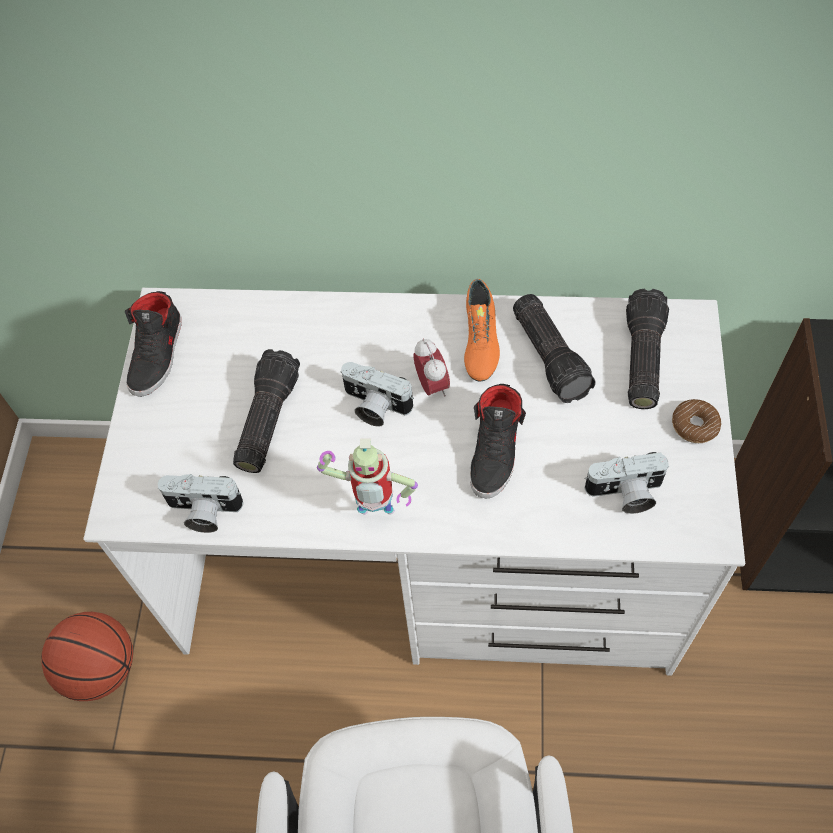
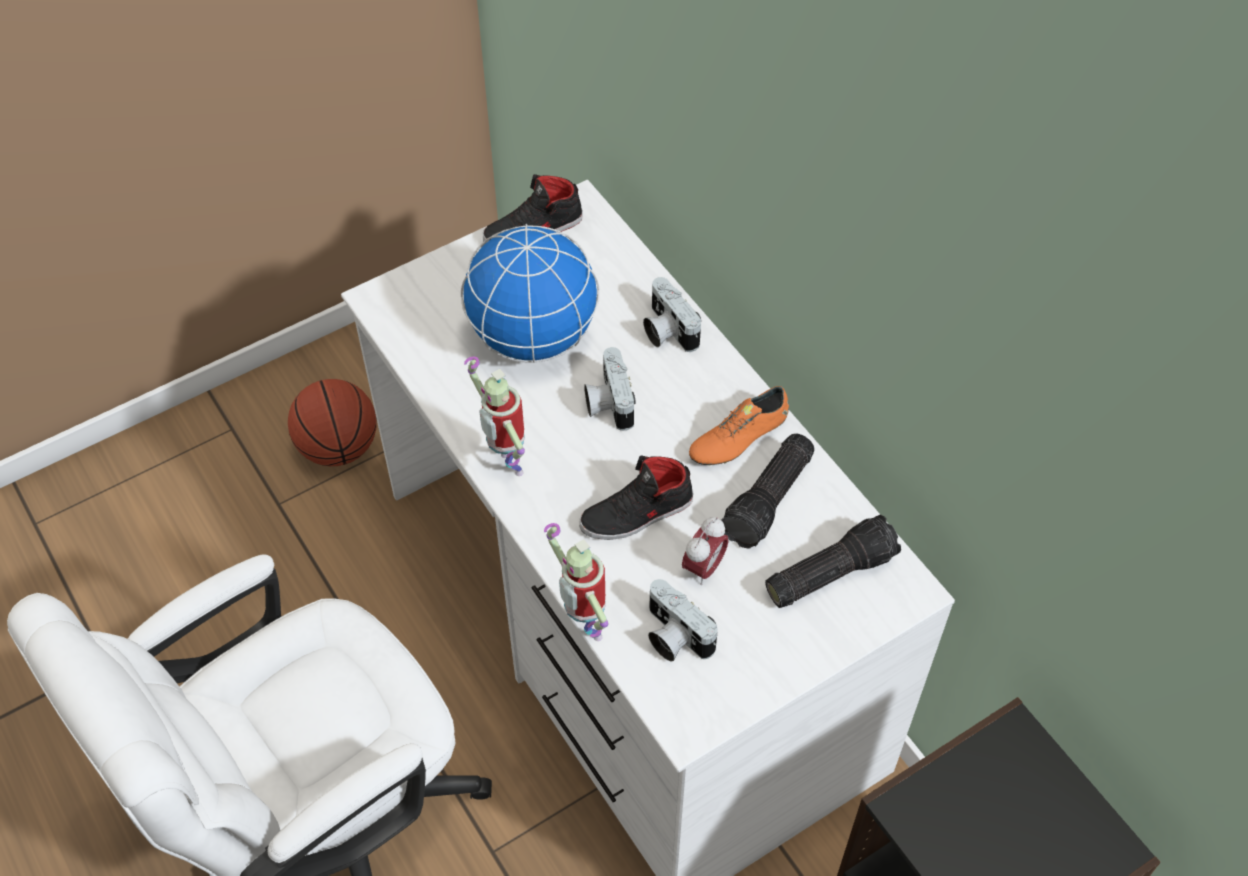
camera: 50 degrees right, 5 degrees down
(203, 512) = (420, 350): camera -> camera (666, 330)
(266, 419) = (534, 337): flashlight -> globe
(432, 385) = (663, 430): alarm clock -> alarm clock (704, 567)
(575, 553) = (584, 629): none -> toy robot
(694, 425) = (792, 654): donut -> none

